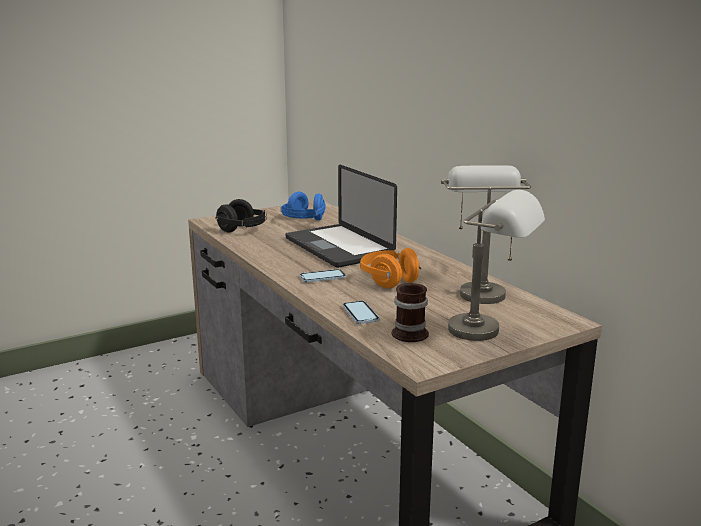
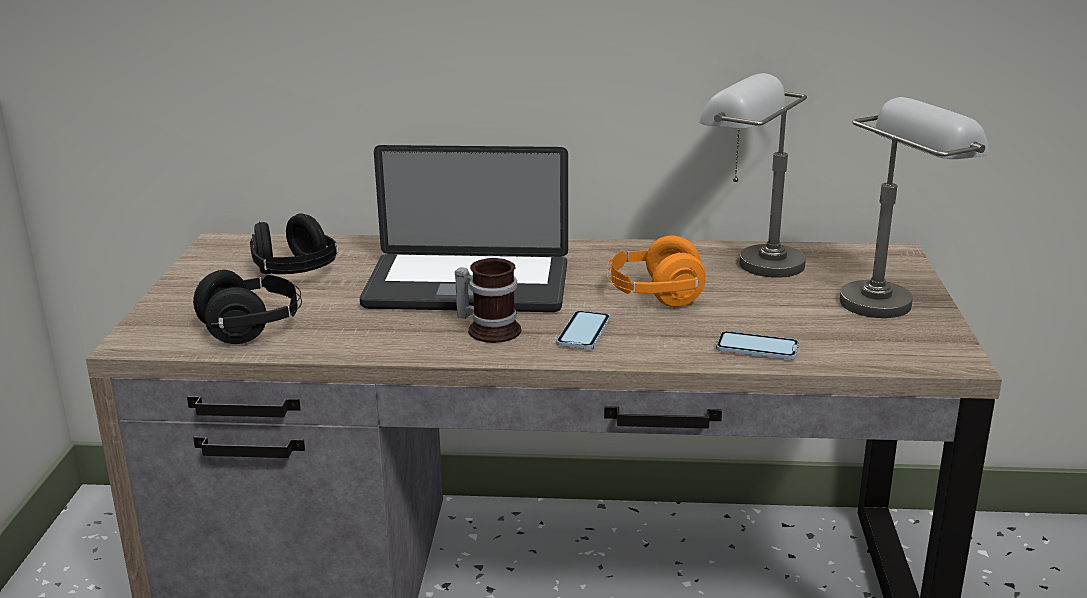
camera: 55 degrees left, 5 degrees up
(304, 221) = (295, 274): blue headphones -> black headphones
(410, 332) = (850, 337): mug -> mug (490, 329)

